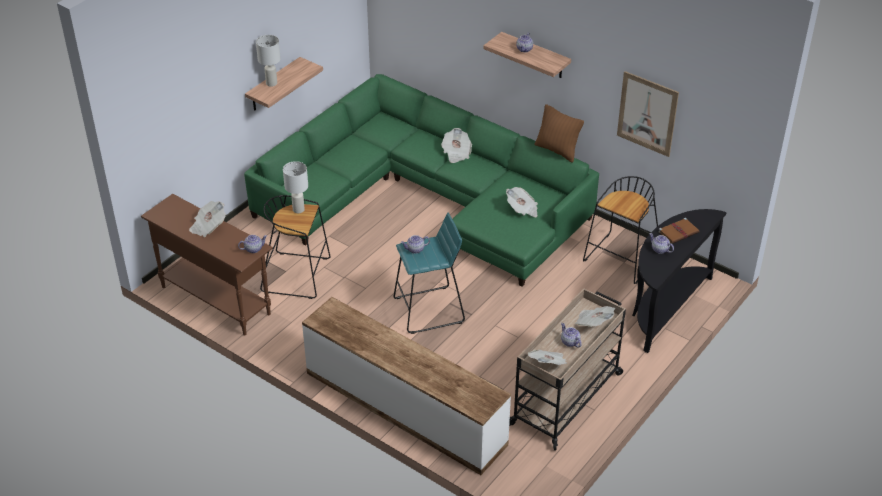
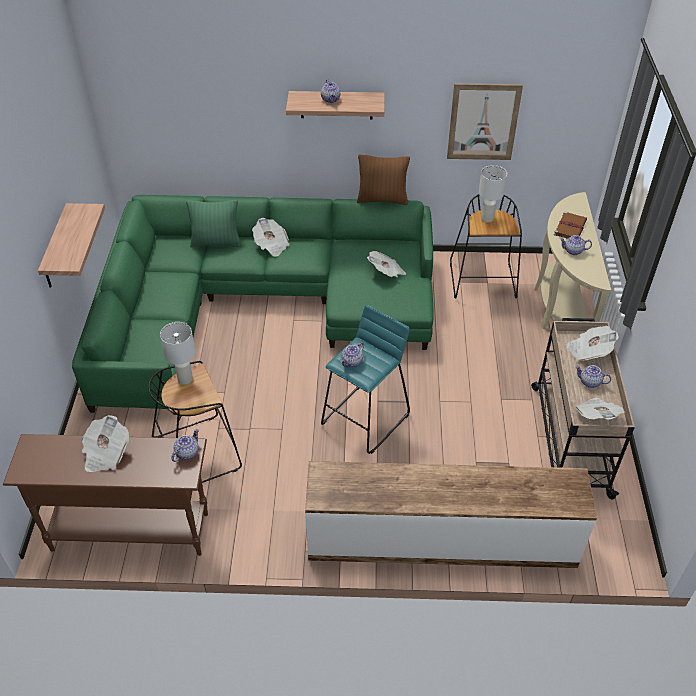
camera: 35 degrees left, 5 degrees up
(271, 83) = (60, 245): white table lamp -> white table lamp (487, 218)
(419, 134) = (216, 242): none -> green pillow
(664, 307) = (559, 307): black console table -> beige console table

